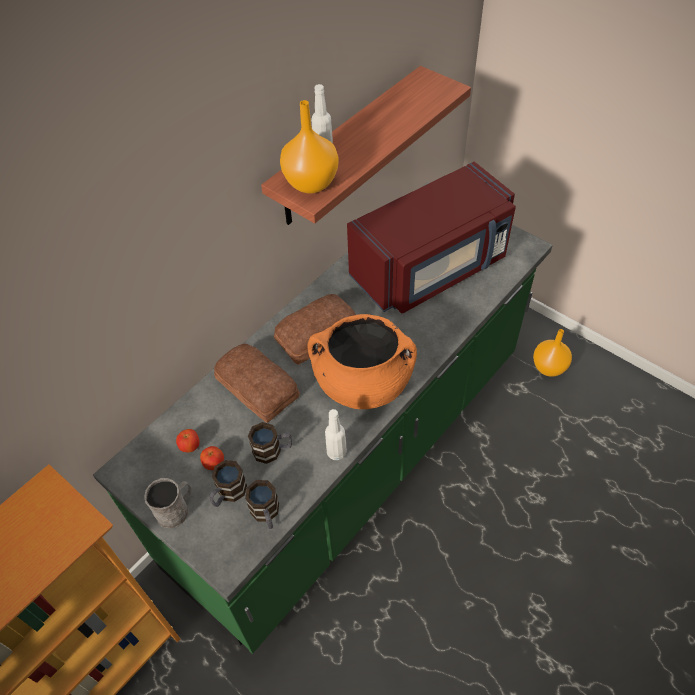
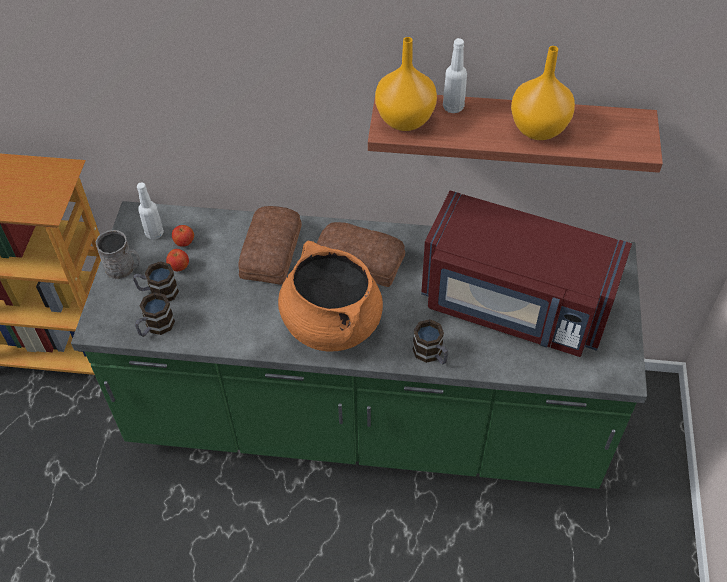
camera: 55 degrees right, 0 degrees up
(273, 450) = (217, 298): mug -> mug (431, 354)
(336, 452) = (245, 342): white bottle -> white bottle (154, 233)
(549, 368) = (620, 544): orange vase -> orange vase (537, 129)

